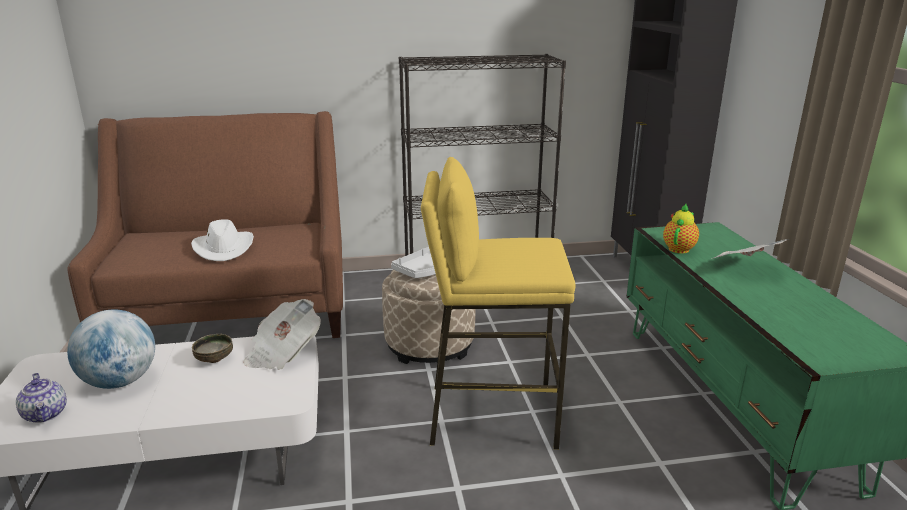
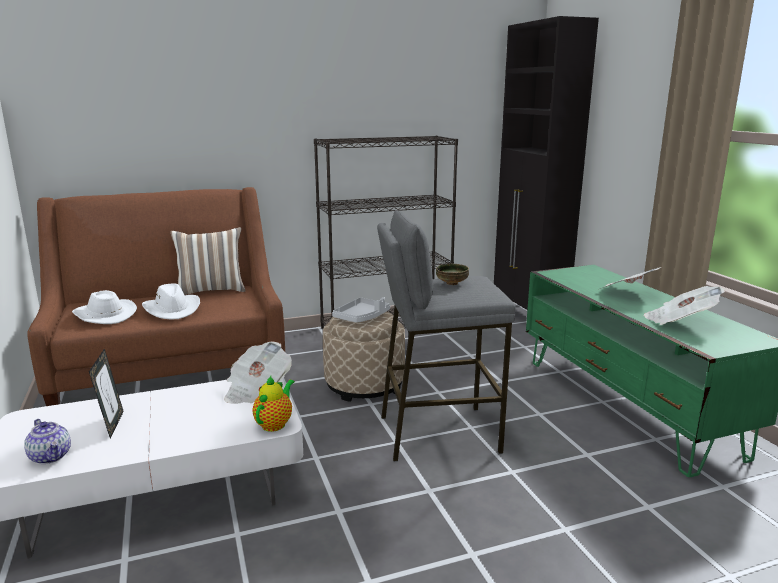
camera: 10 degrees left, 5 degrees down
(120, 381) = (112, 425): globe -> picture frame
(153, 250) = (104, 315): none -> white hat
(215, 359) = (195, 400): bowl -> bowl (452, 283)
(275, 226) = (211, 290): none -> pillow
(491, 414) = (438, 433): yellow stool -> grey stool
(679, 248) = (572, 283): teapot -> teapot (275, 424)
(794, 315) = (679, 322): none -> newspaper

